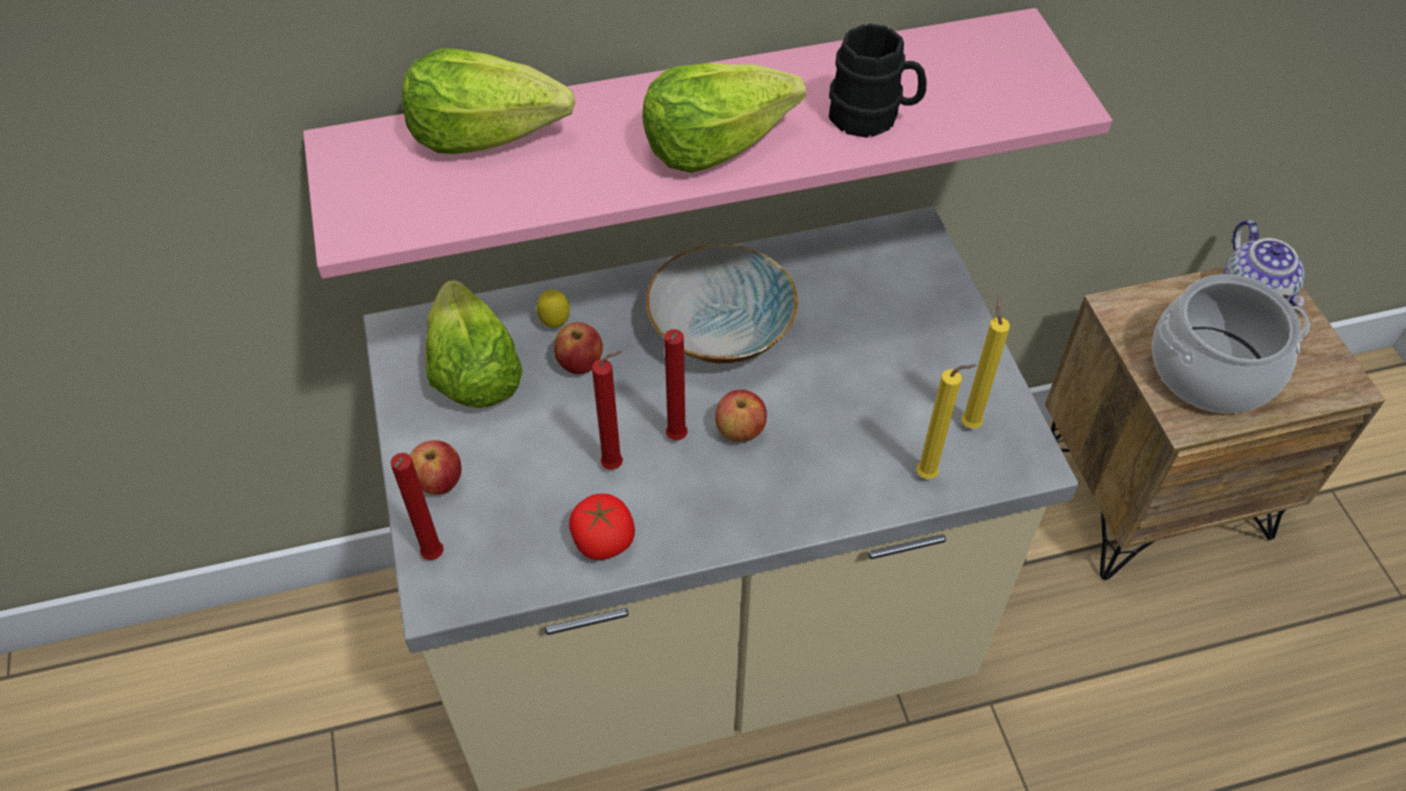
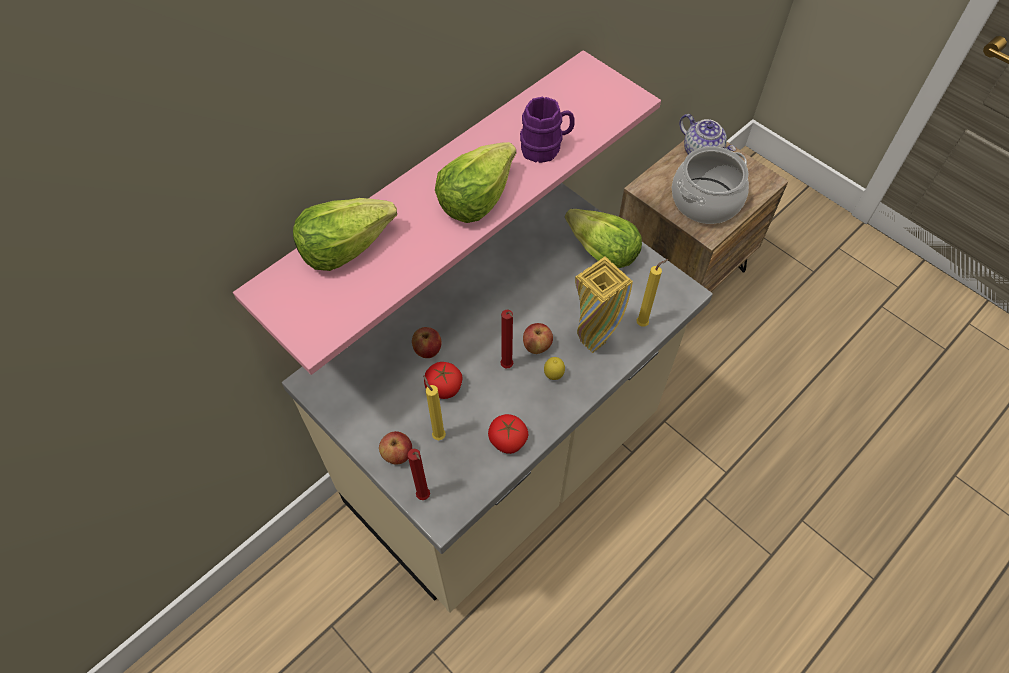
camera: 30 degrees left, 5 degrees up
(472, 370) = (370, 383): lettuce -> lettuce (601, 251)
(555, 324) = (398, 334): lemon -> lemon (553, 376)
(566, 424) = (443, 387): none -> tomato
(616, 465) = (486, 397): red candle -> none
(722, 331) = (491, 296): bowl -> none
(829, 464) = (592, 342): none -> yellow vase
(873, 117) = (546, 147): black mug -> purple mug
(969, 422) = (644, 286): yellow candle -> yellow candle (438, 434)

